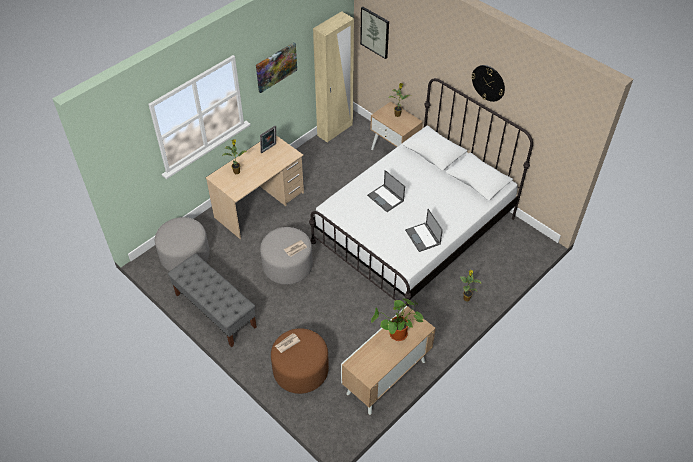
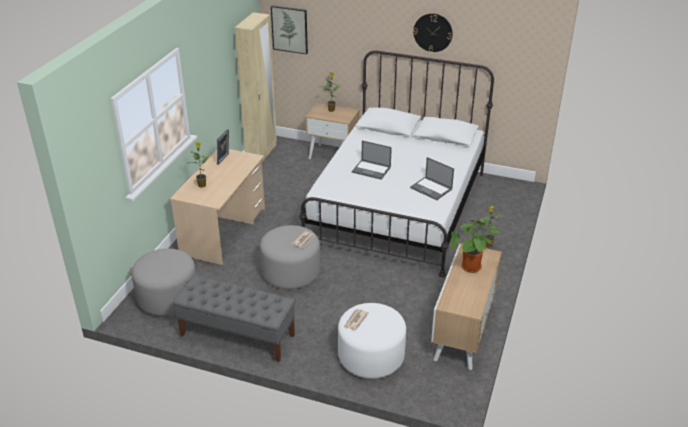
camera: 25 degrees left, 15 degrees down
(276, 67) = (210, 69): picture -> none
(300, 370) = (371, 357): brown ottoman -> white ottoman

